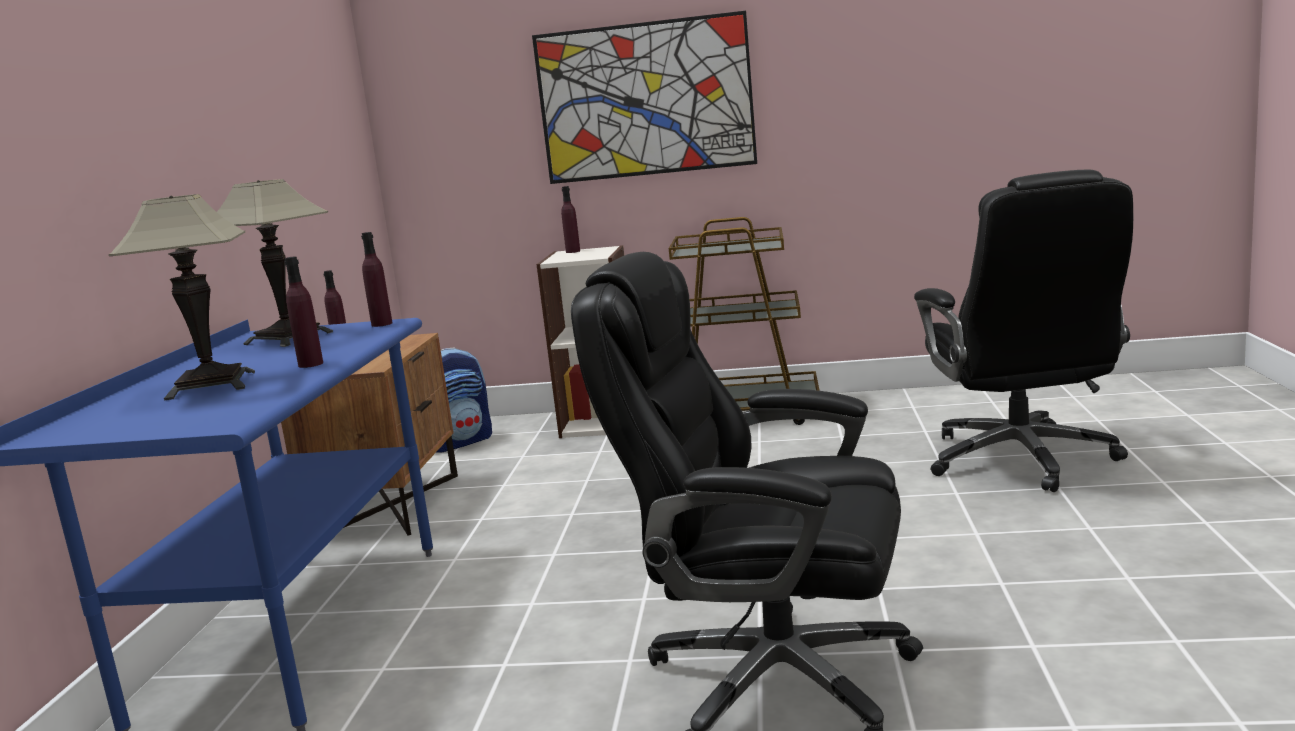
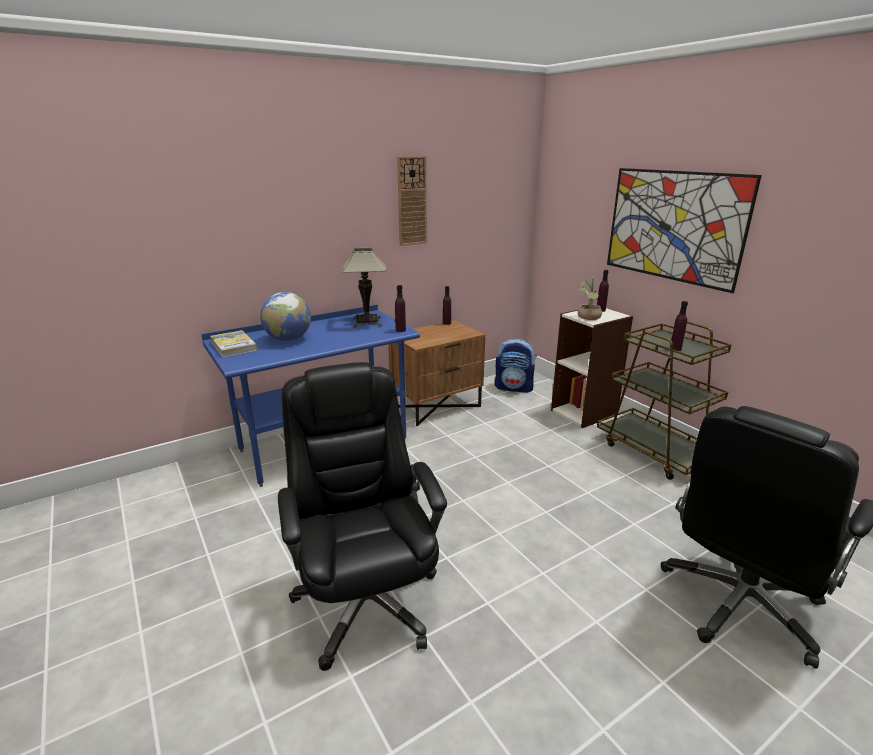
camera: 50 degrees right, 10 degrees up
(115, 424) = (233, 346): none -> book
(211, 385) = (288, 339): table lamp -> globe
(244, 107) = (412, 201): none -> wall clock
(310, 364) = (325, 344): purple bottle -> purple bottle (675, 348)
(582, 257) = (588, 317): none -> potted plant

